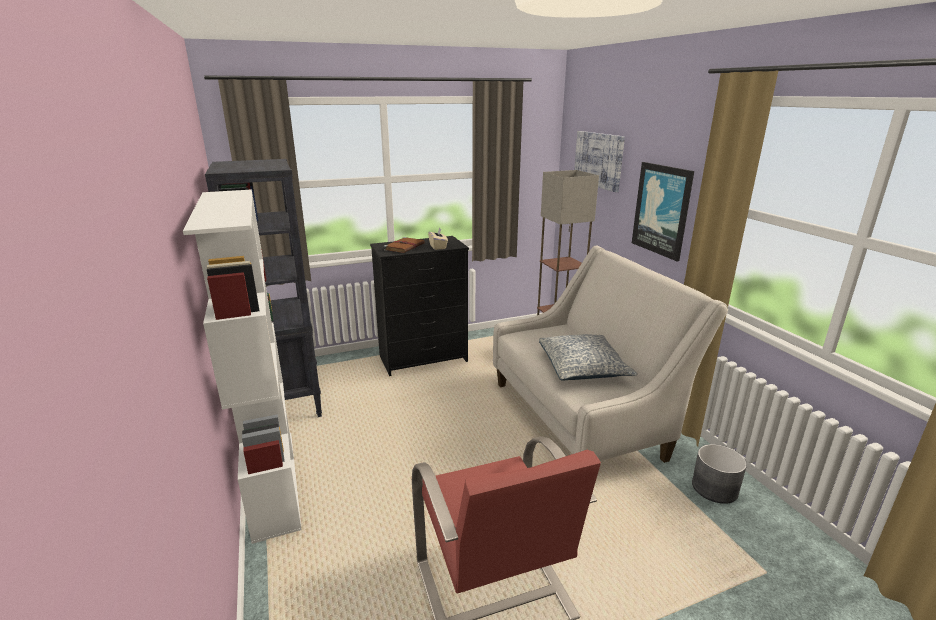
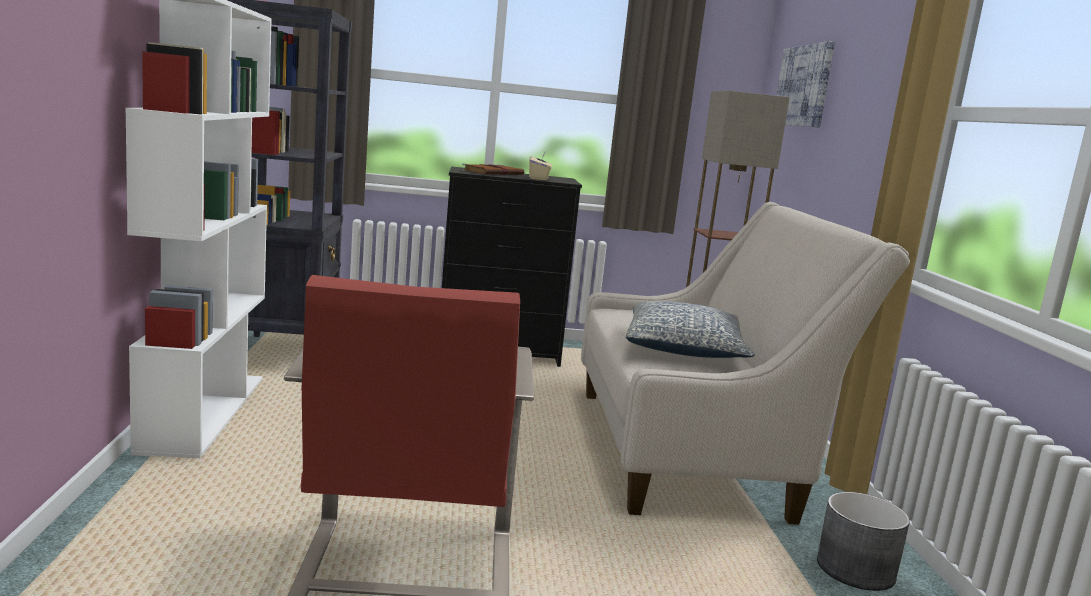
camera: 15 degrees right, 10 degrees down
(662, 210) = (865, 140): picture -> none

